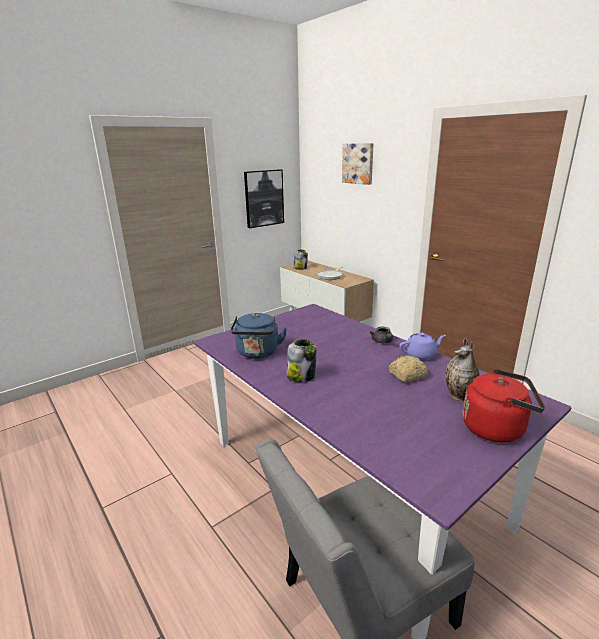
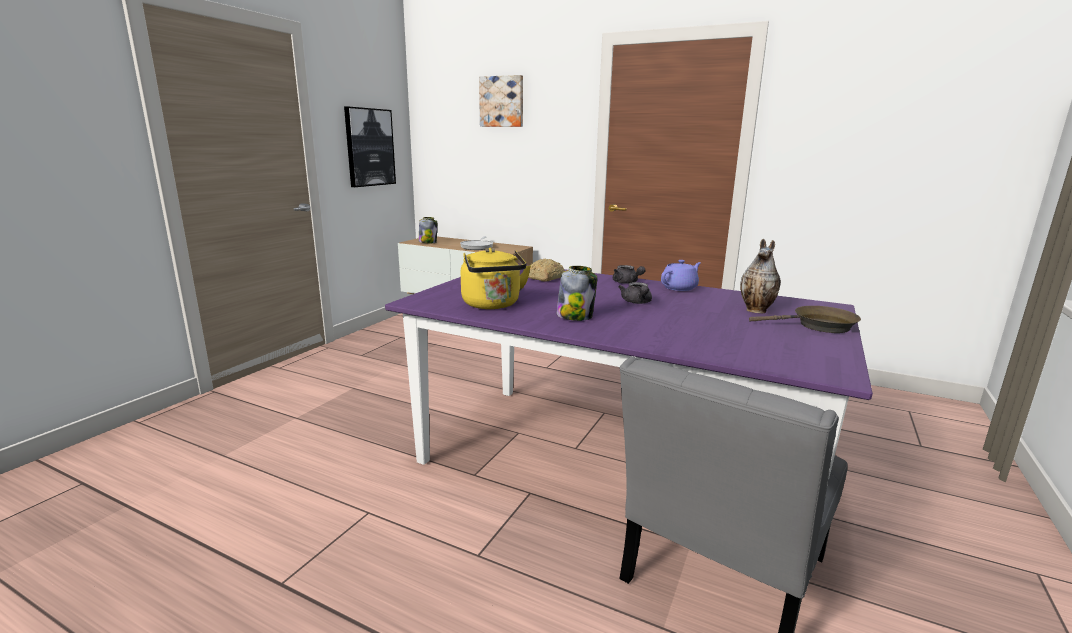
camera: 25 degrees left, 5 degrees down
(257, 353) = (492, 305): blue kettle -> yellow kettle
(365, 368) = (637, 302): none -> grey teapot
(406, 375) = (687, 302): bread -> bread (544, 278)
(496, 428) = (818, 326): red kettle -> brown frying pan

